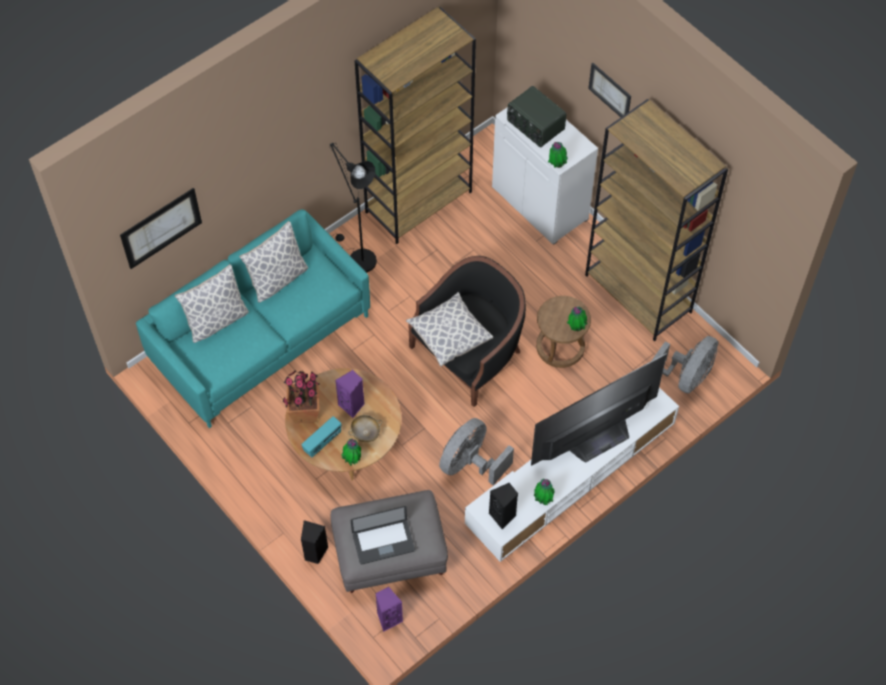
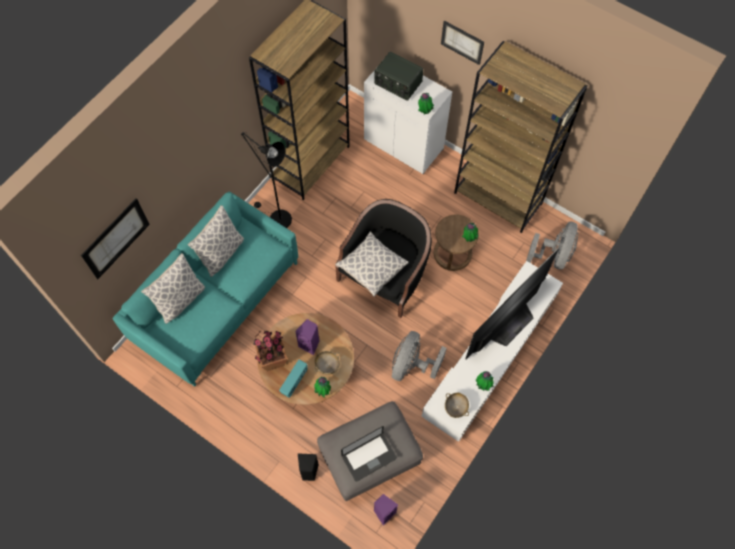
camera: 15 degrees left, 5 degrees up
(503, 516) = (456, 407): black speaker -> beige bowl

